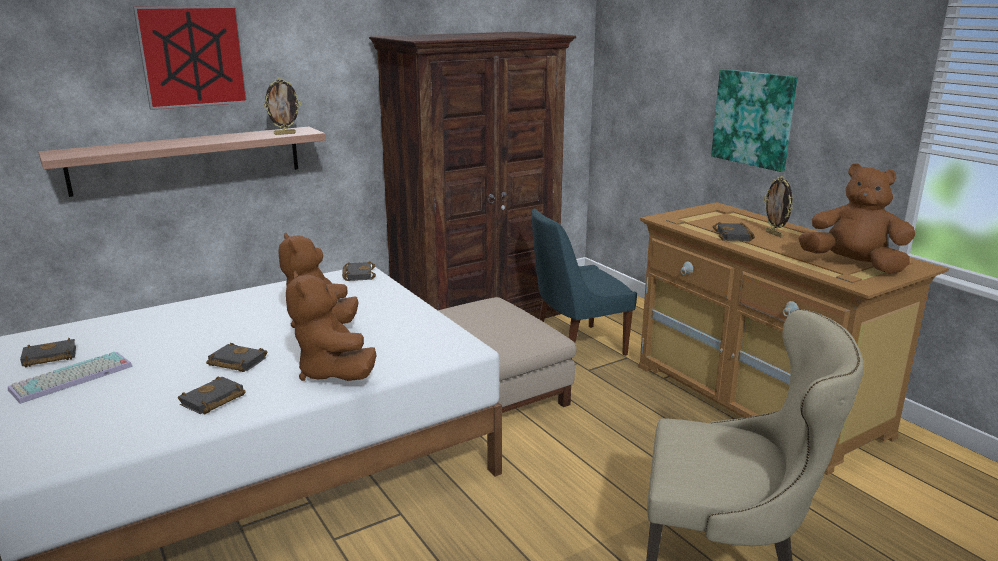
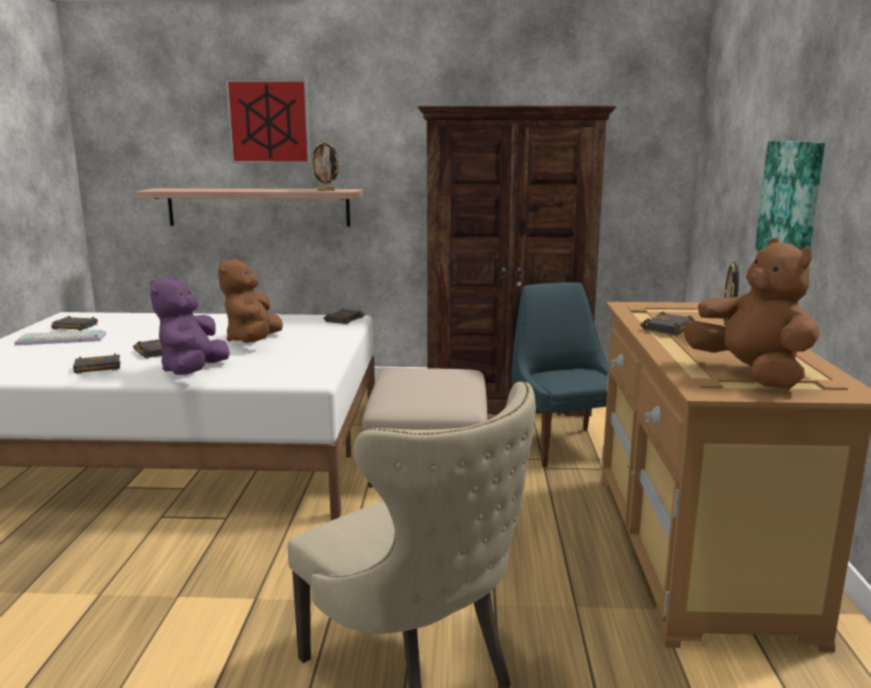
camera: 35 degrees right, 5 degrees down
(333, 372) = (193, 372): brown plush toy -> purple plush toy
(576, 346) = (564, 445): blue chair -> blue chair turned 60 degrees clockwise

